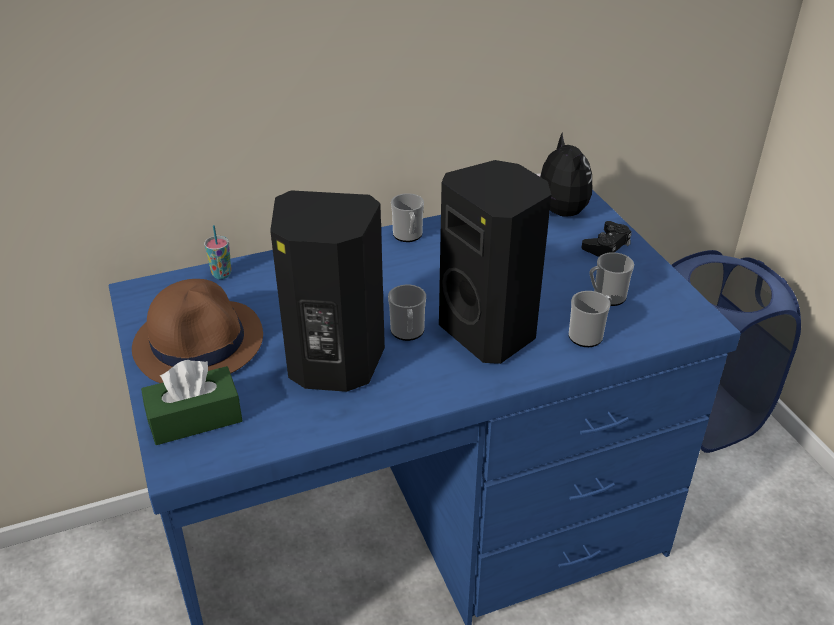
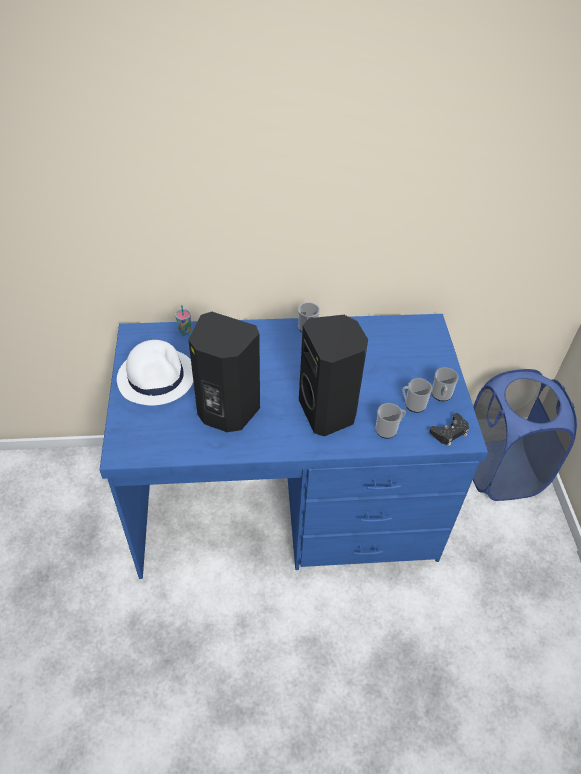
camera: 15 degrees right, 10 degrees up
(195, 418) = (138, 427): green tissue box -> none
(199, 342) = (156, 376): brown hat -> white hat
(408, 332) = (278, 400): mug -> mug (441, 395)
(558, 212) = (412, 332): plush toy -> none
(607, 245) = (432, 366): black game controller -> black game controller (449, 432)

